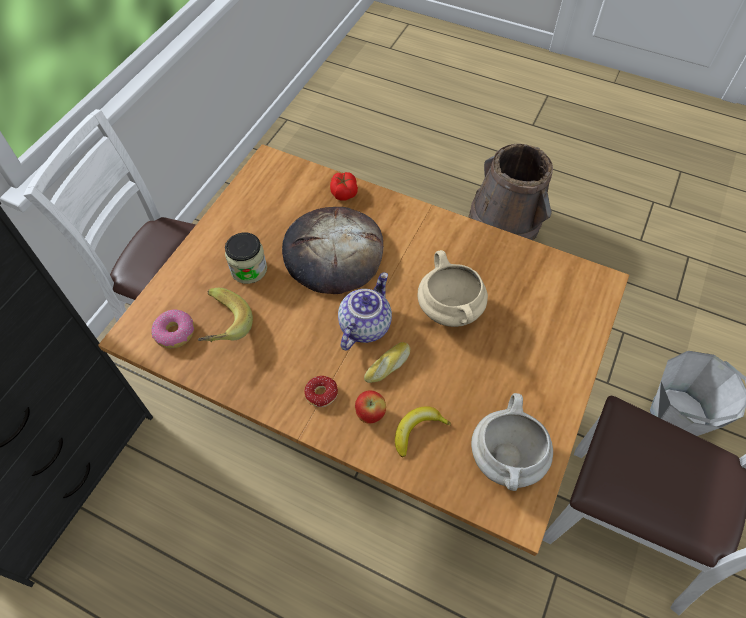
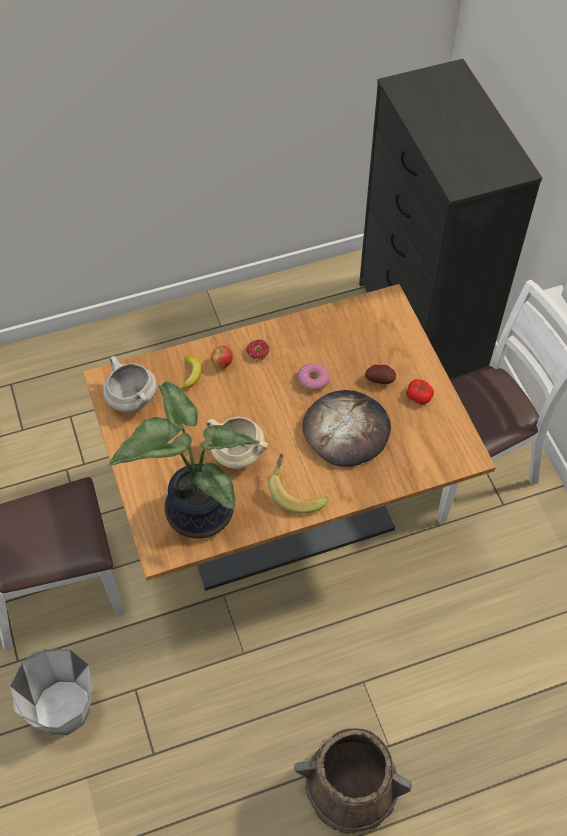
camera: 135 degrees right, 0 degrees up
(175, 333) = (370, 318): donut -> donut (313, 380)
(221, 327) = (351, 340): banana -> banana (297, 491)
(249, 269) = (380, 379): jar -> potato
(343, 192) = (393, 477): tomato -> tomato (419, 396)
(364, 325) = (277, 403): teapot -> none
(388, 366) = (238, 393): bread -> none
(537, 292) = (195, 510): none -> potted plant

